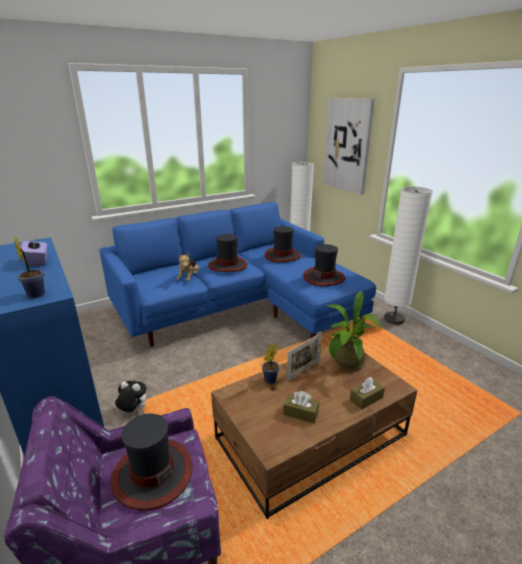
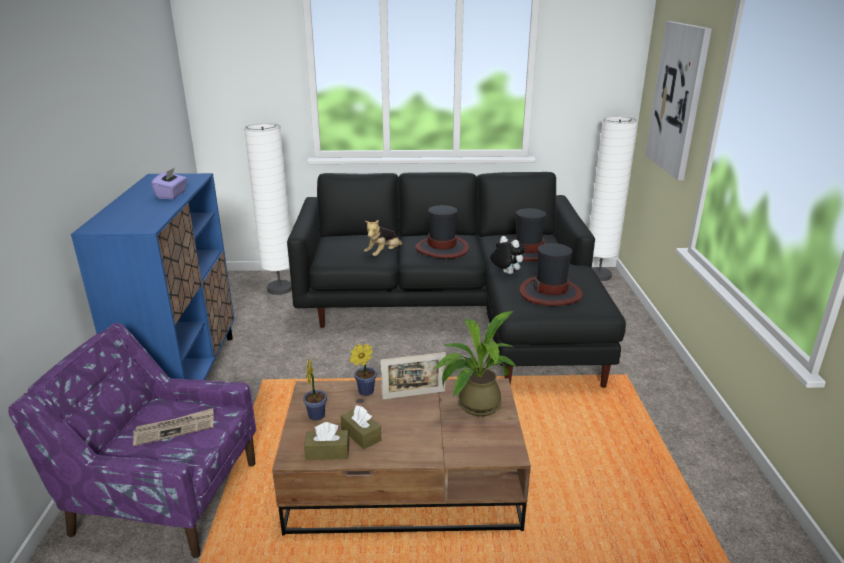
camera: 30 degrees right, 0 degrees up
(36, 293) = (134, 223): potted plant -> potted plant (317, 414)
(133, 410) = (251, 386): plush toy -> plush toy (506, 273)
(152, 473) = (175, 429): hat -> newspaper
(240, 309) = (458, 314): blue sofa -> black sofa
(366, 398) = (451, 449): brown tissue box -> brown tissue box (327, 452)
(394, 319) = (671, 390): white floor lamp -> white floor lamp (279, 289)

